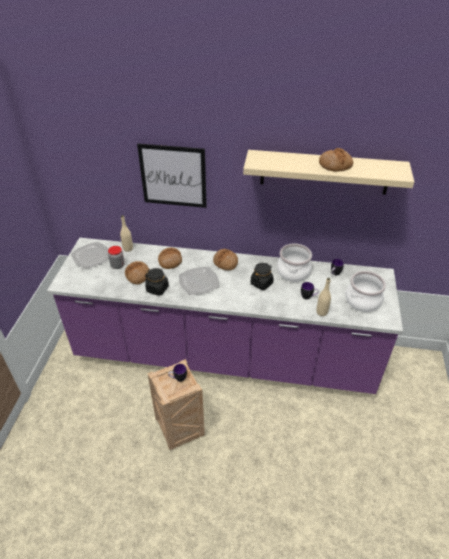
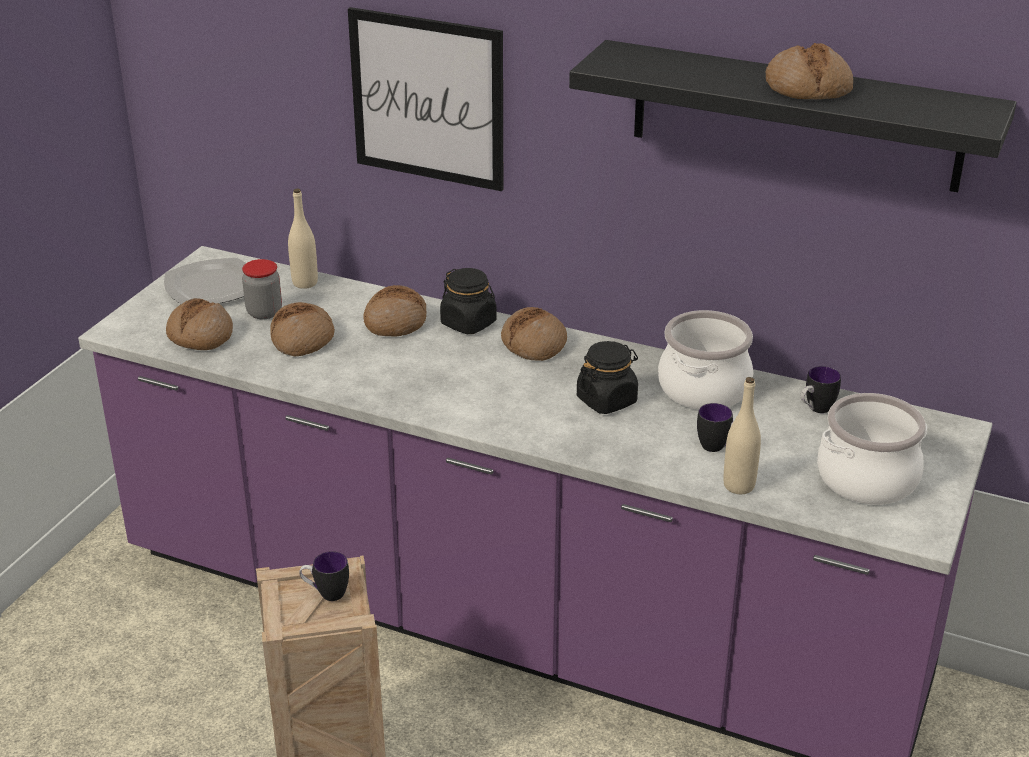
camera: 15 degrees right, 10 degrees down
(96, 281) = (200, 336): none -> bread
(157, 289) = (337, 373): black jar -> black jar (469, 323)
(199, 282) = (447, 374): plate -> none
(324, 172) = (795, 116): beige shelf -> black shelf

